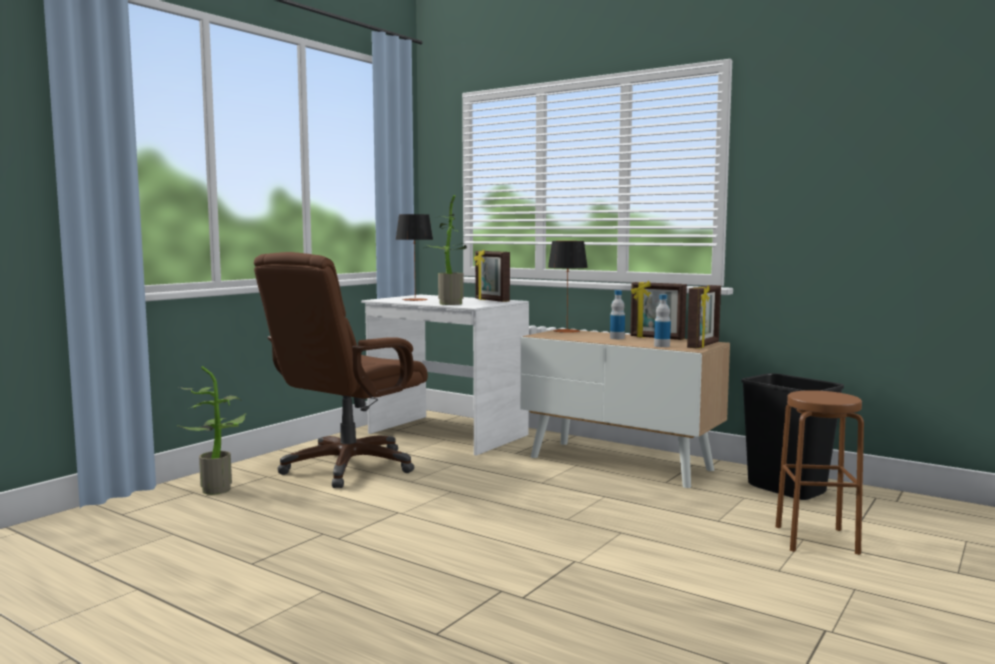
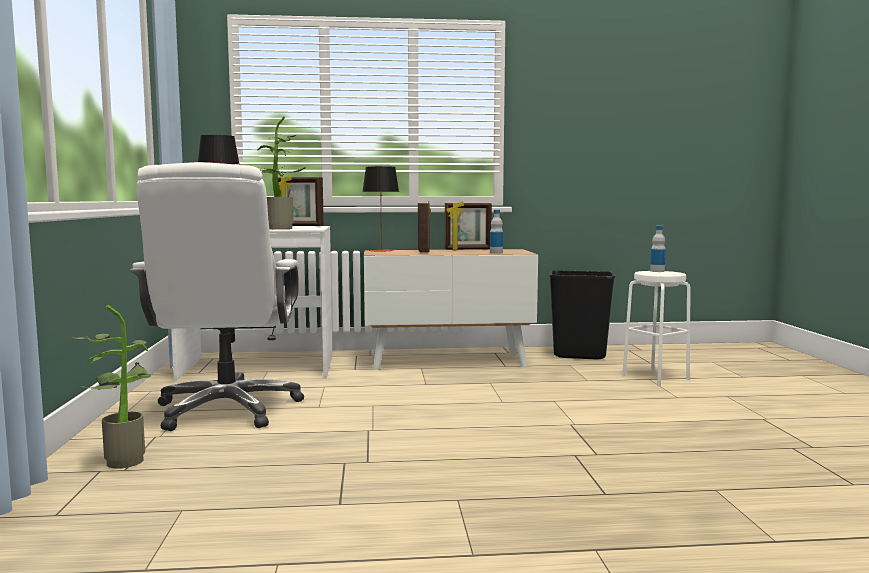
camera: 40 degrees left, 0 degrees up
(348, 467) = (227, 410): brown office chair -> white office chair
(617, 338) = (442, 251): bottle -> bottle (657, 271)
(704, 345) = (519, 251): picture frame -> picture frame (424, 251)
(816, 539) = (655, 377): brown stool -> white stool

